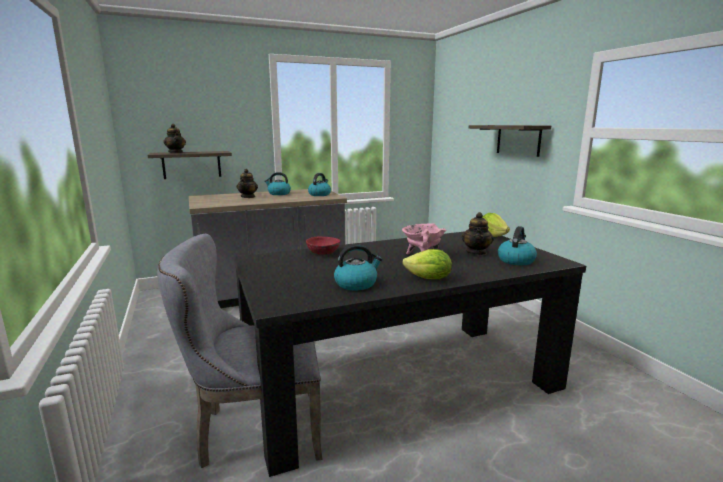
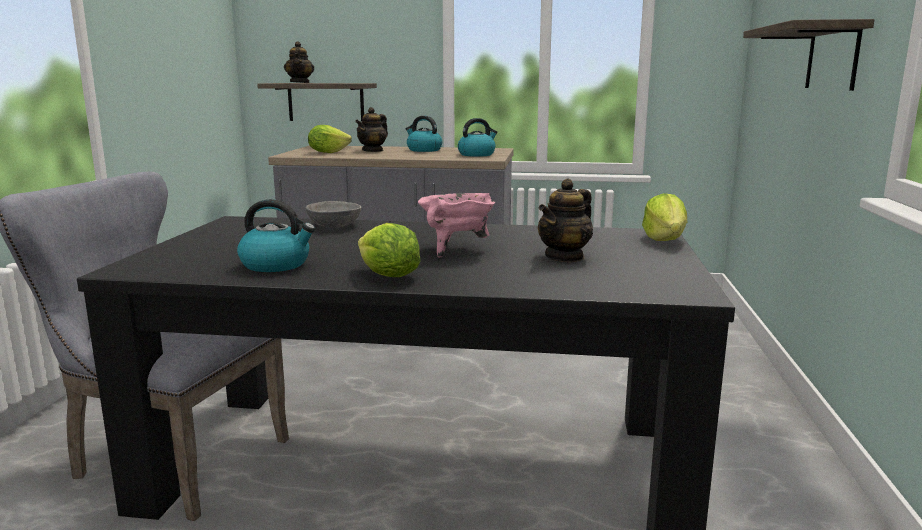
camera: 30 degrees right, 0 degrees up
(222, 201) = (328, 152): none -> lettuce
(322, 253) = (333, 226): red bowl -> grey bowl
(516, 260) = (605, 277): kettle -> none

